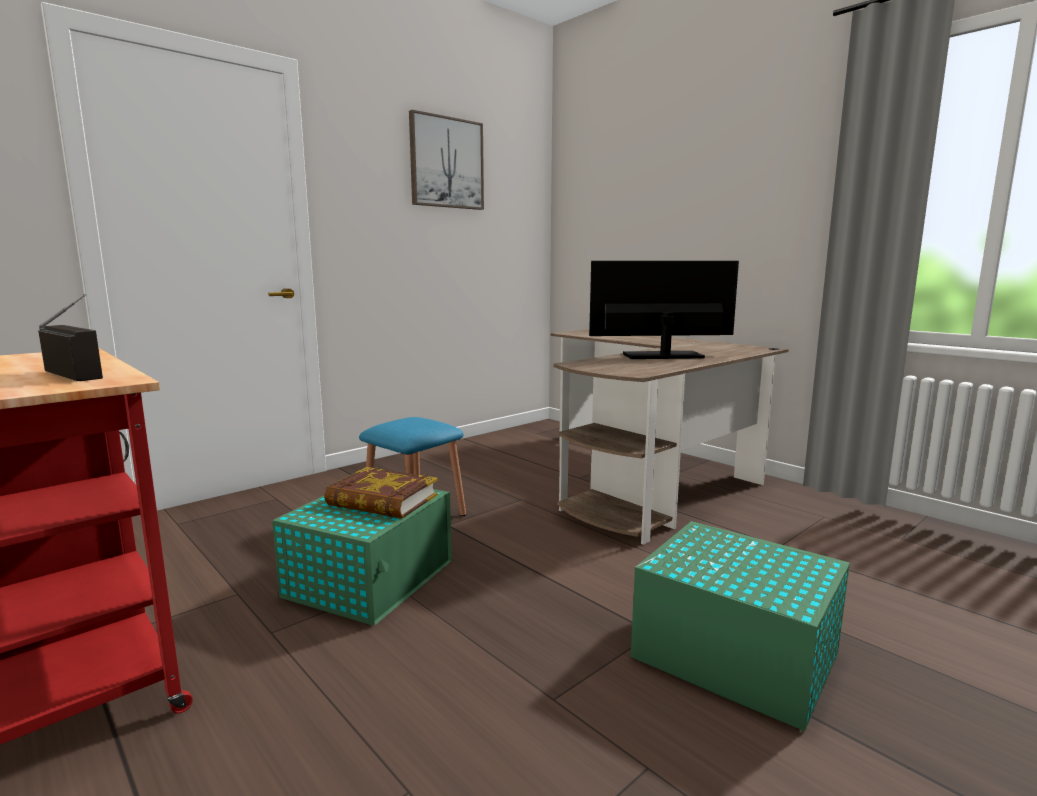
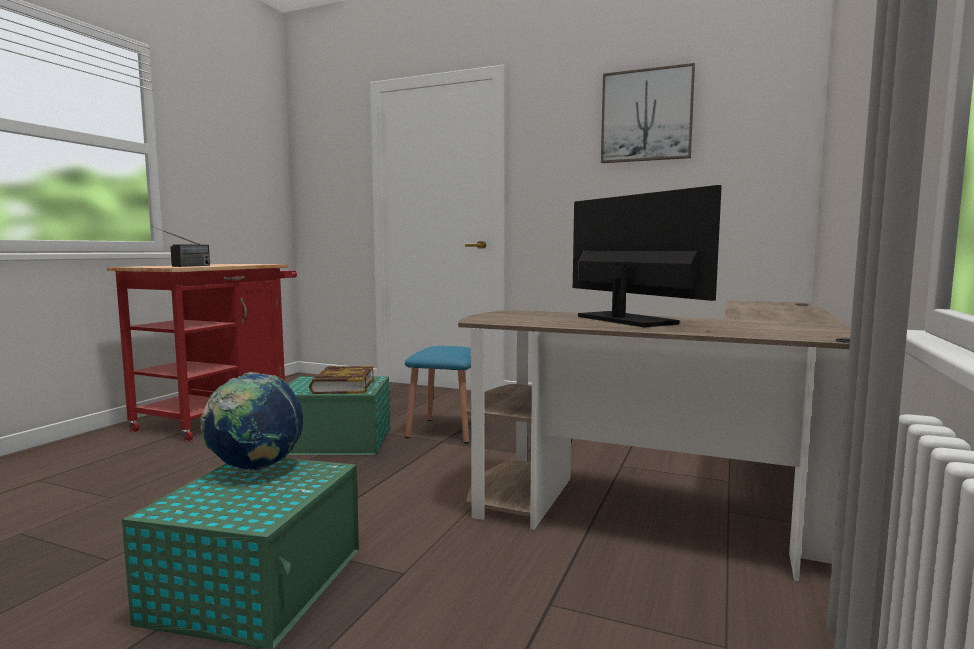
camera: 65 degrees right, 5 degrees down
(689, 561) = (256, 469): none -> globe

